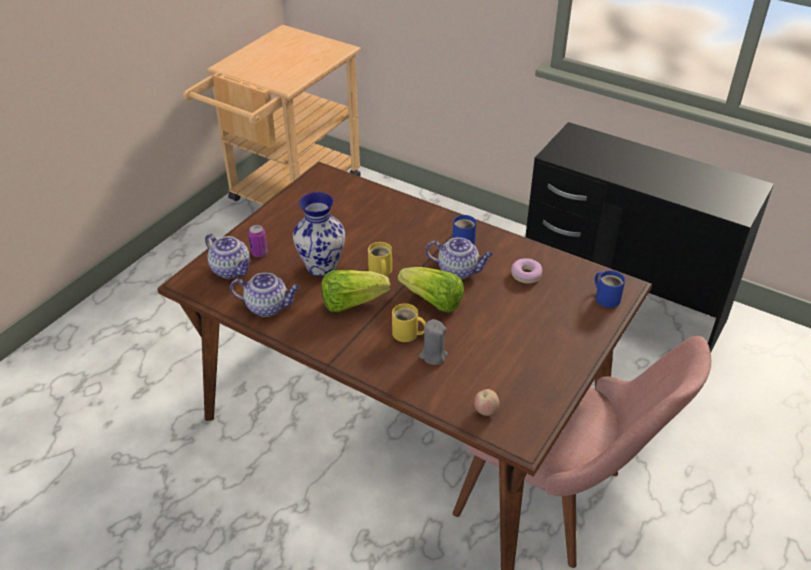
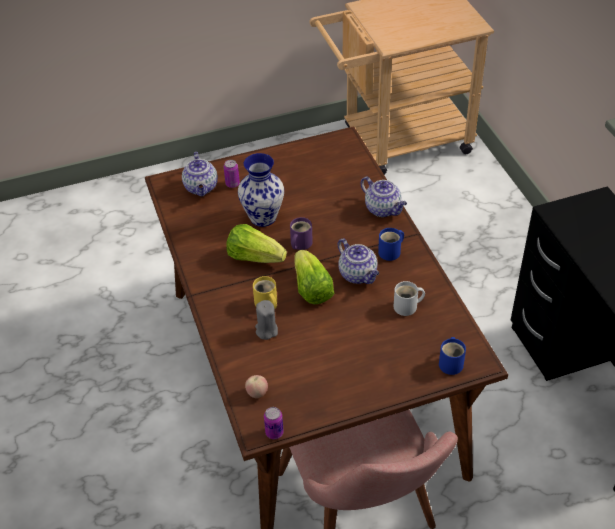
camera: 40 degrees right, 5 degrees up
(268, 307) = (197, 229): teapot -> teapot (383, 209)
(380, 271) = (299, 243): yellow mug -> purple mug
(526, 275) = (407, 307): donut -> white mug
(538, 433) = (274, 432): none -> can

